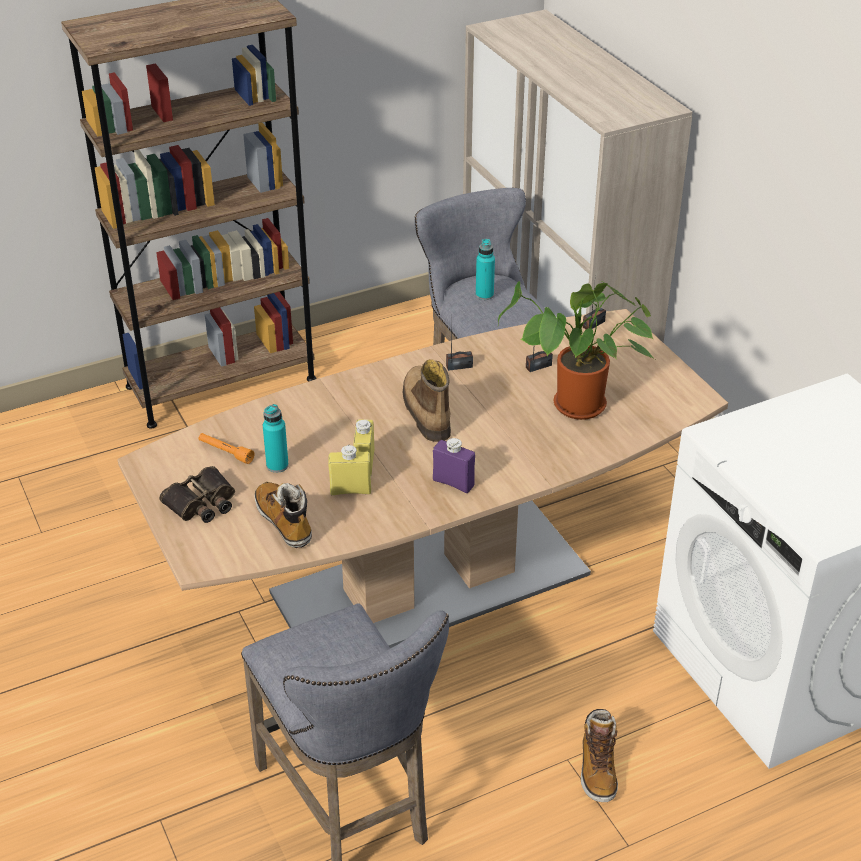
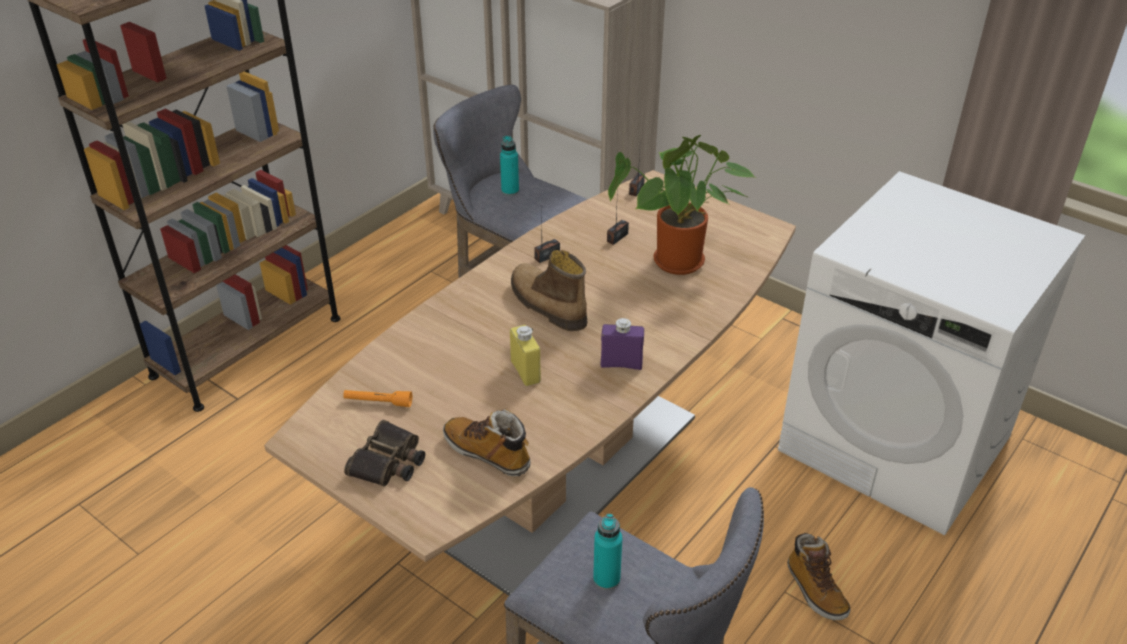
camera: 25 degrees left, 0 degrees up
(277, 465) = (440, 399): turquoise bottle -> turquoise bottle (606, 579)
(350, 490) = (530, 401): yellow bottle -> none

